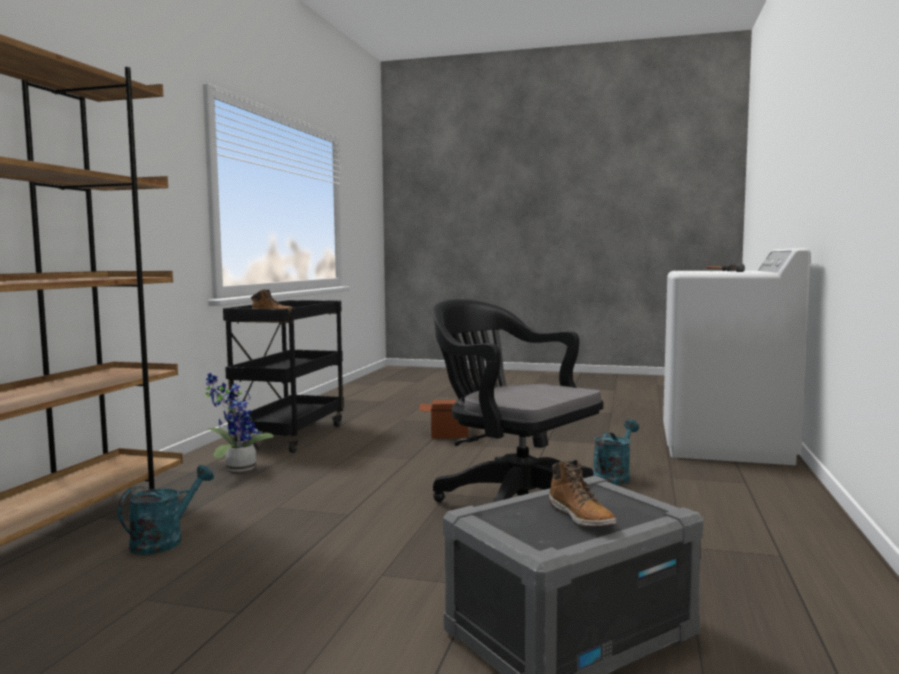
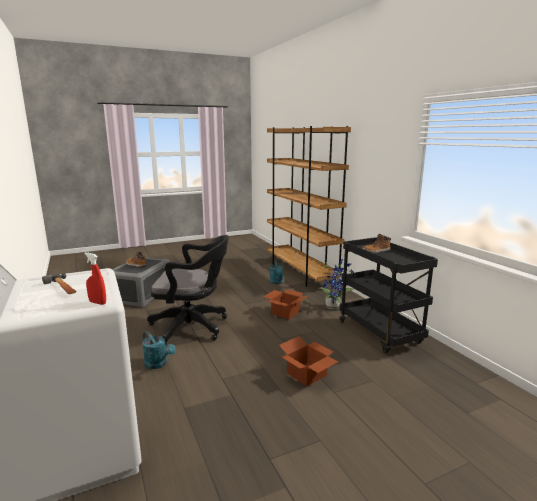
camera: 140 degrees right, 10 degrees up
(325, 482) = (285, 312): none -> cardboard box
(614, 476) = (158, 364): turquoise watering can -> turquoise watering can turned 45 degrees counterclockwise
(687, 270) = (97, 302): none -> red spray bottle

